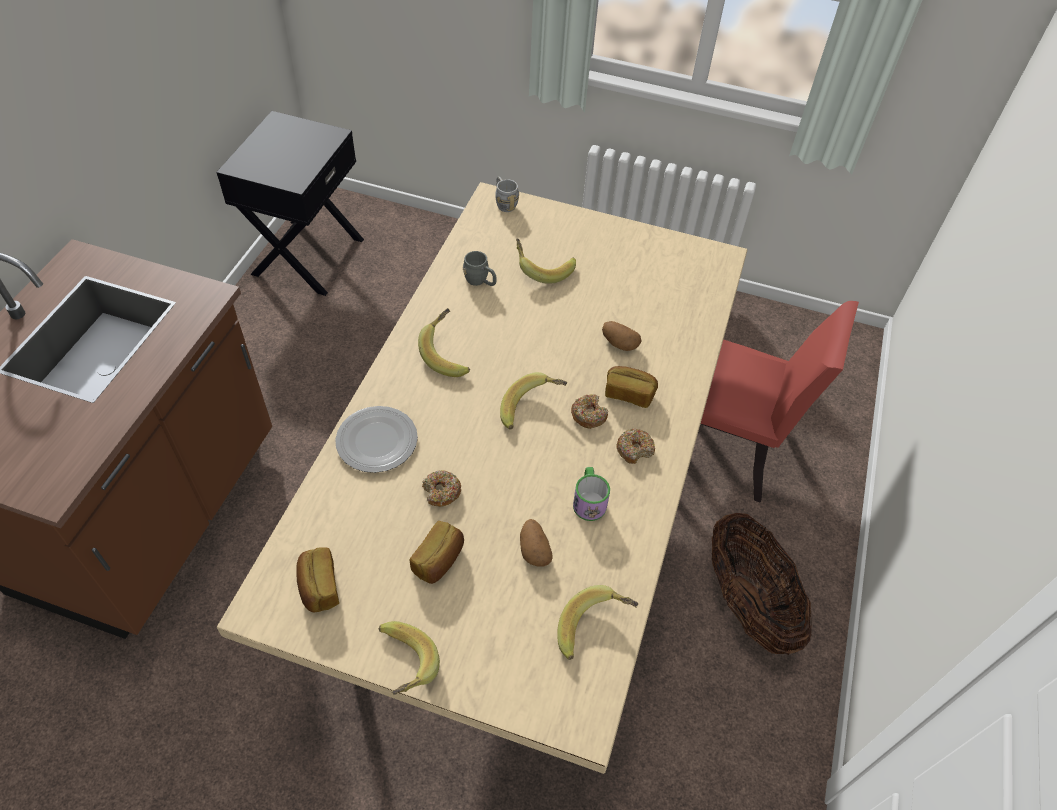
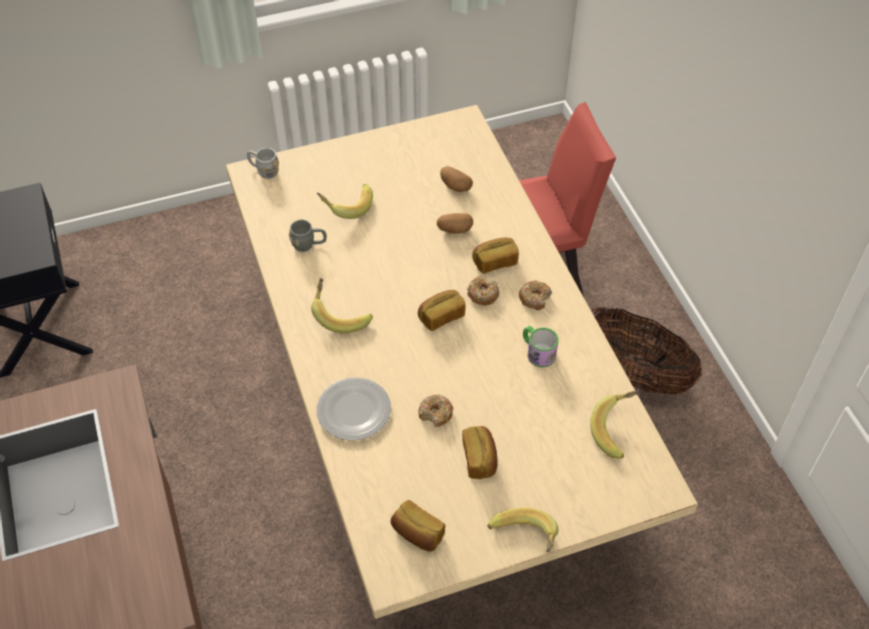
camera: 35 degrees left, 0 degrees up
(532, 410) = (441, 316): banana -> bread
(534, 549) = (534, 408): potato -> potato (455, 186)

